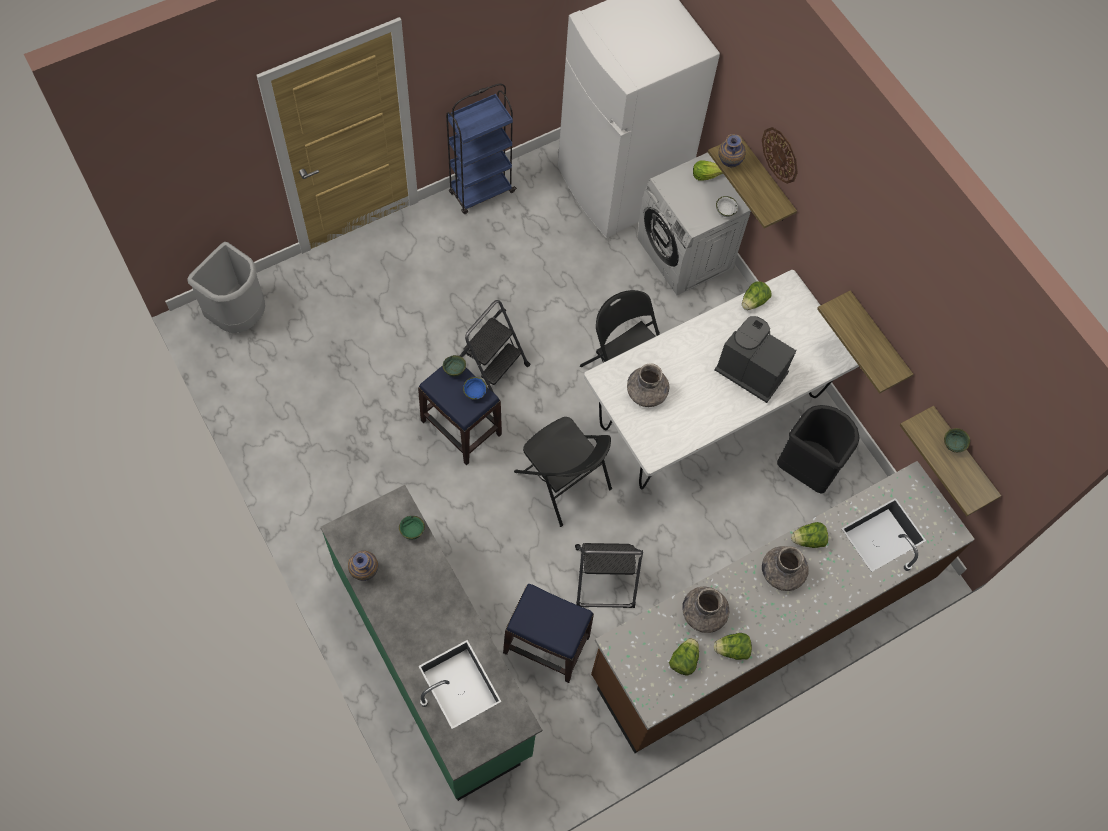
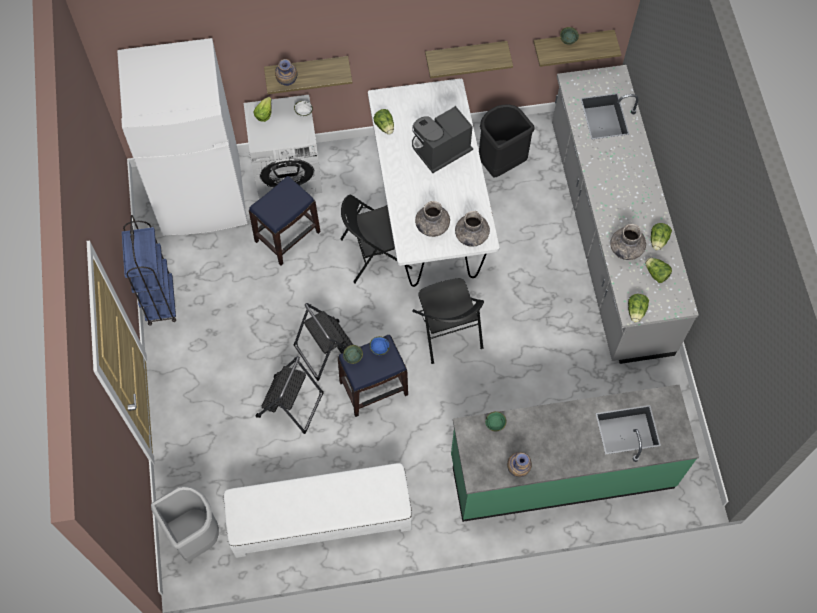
camera: 65 degrees left, 0 degrees up
(294, 425) = (319, 518): none -> white bench
(546, 645) = (575, 386): stool -> stool (287, 236)
(562, 480) = (447, 329): black chair -> black chair turned 90 degrees clockwise
(604, 579) = (537, 328): black step ladder -> black step ladder (292, 405)
(763, 626) = (608, 237): brown counter -> grey counter
(780, 155) = (310, 40): wall clock -> none
(782, 572) = (612, 188): grey vase -> grey vase (471, 235)
(808, 540) = (593, 162): lettuce -> lettuce (636, 311)

